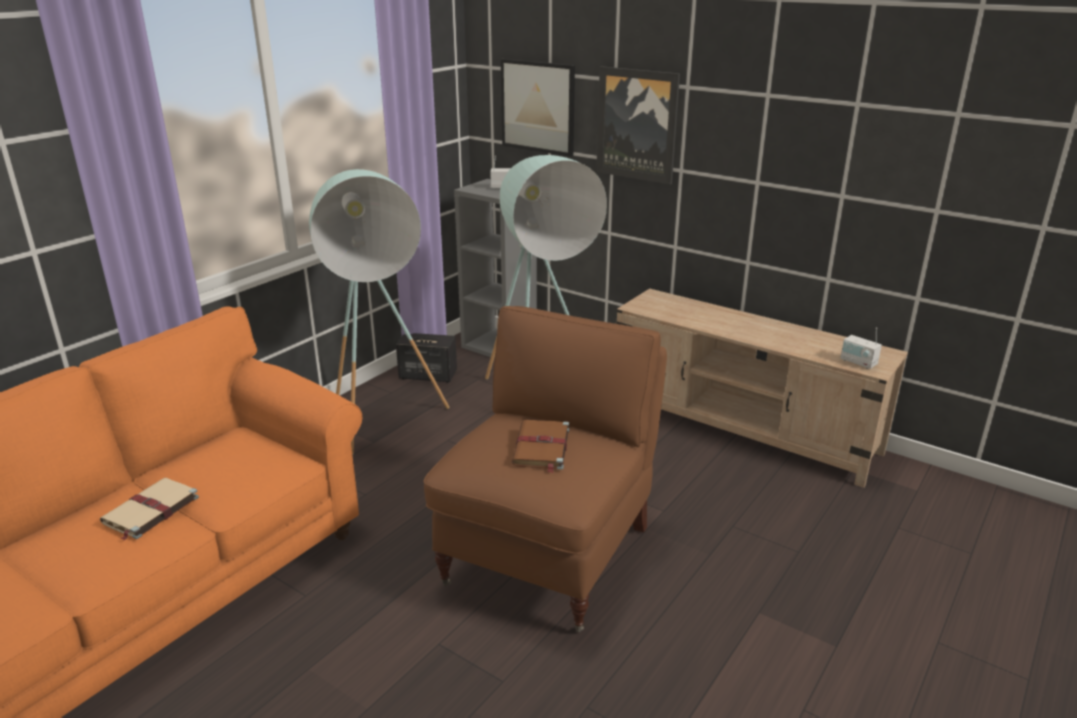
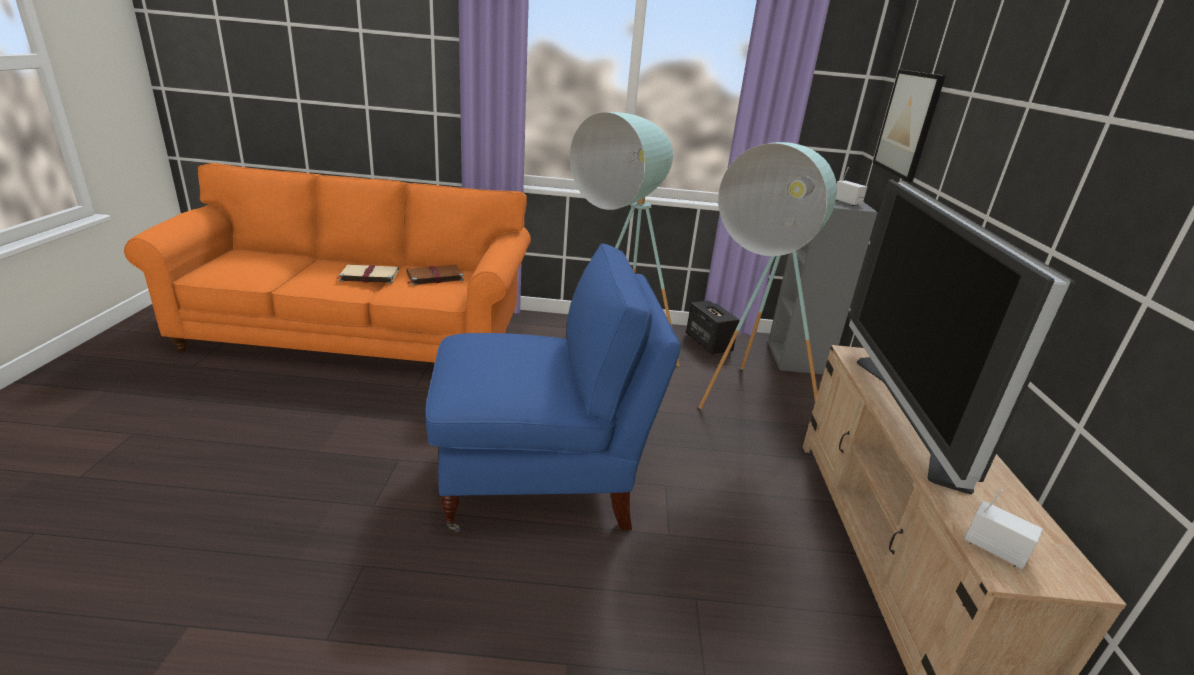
camera: 55 degrees right, 0 degrees up
(541, 448) = (510, 359): brown book -> brown book (434, 277)
(549, 554) = (541, 480): brown armchair -> blue armchair
(637, 125) = (967, 151): picture -> none
(725, 325) = (908, 415): none -> television
(858, 362) = (994, 548): radio -> radio turned 120 degrees clockwise

